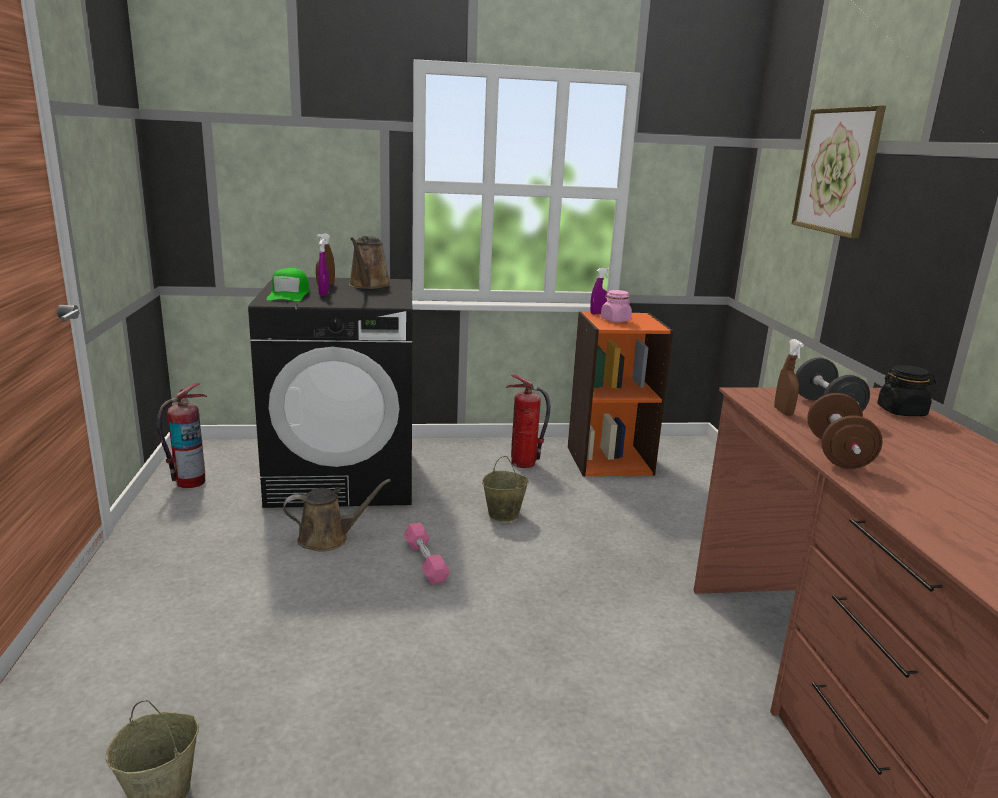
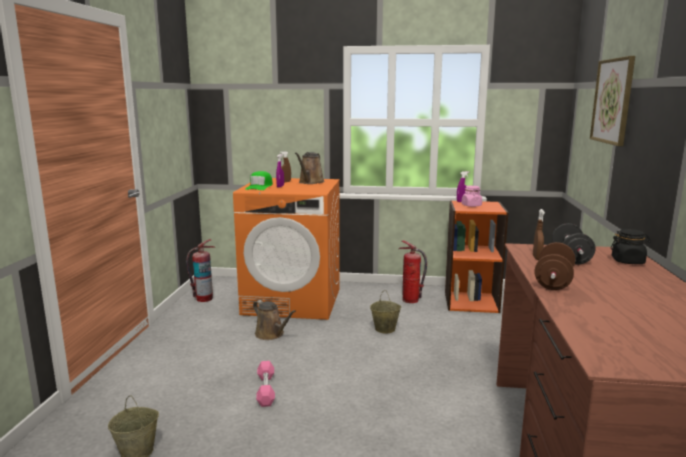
camera: 15 degrees right, 5 degrees down
(328, 538) = (271, 334): brown watering can -> brown watering can turned 45 degrees clockwise
(344, 476) = (293, 301): black washing machine -> orange washing machine
(425, 562) = (324, 352): pink dumbbell -> pink dumbbell (266, 389)

